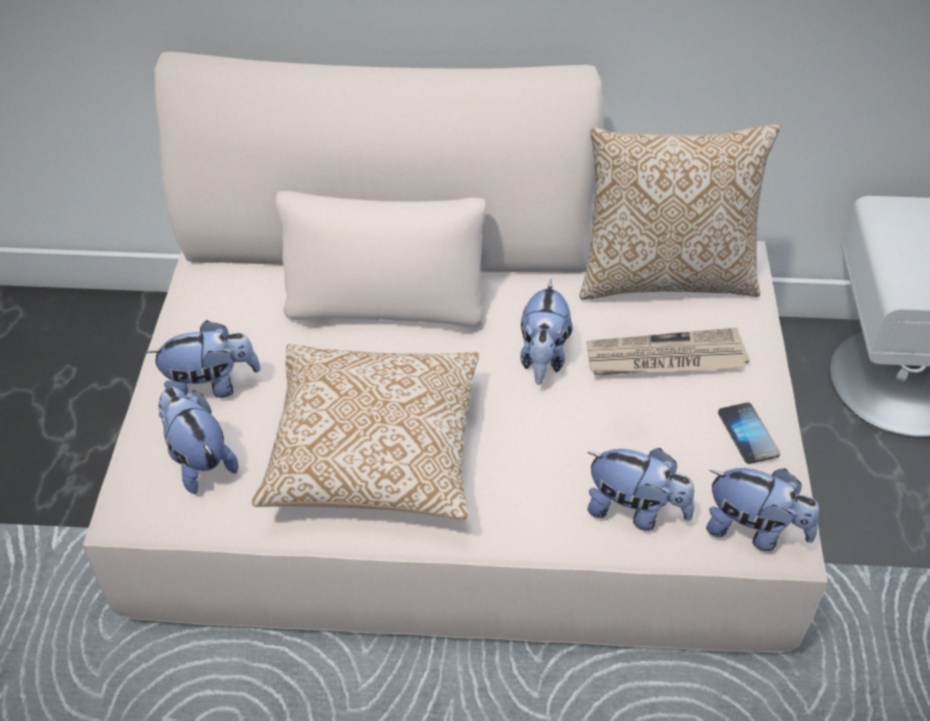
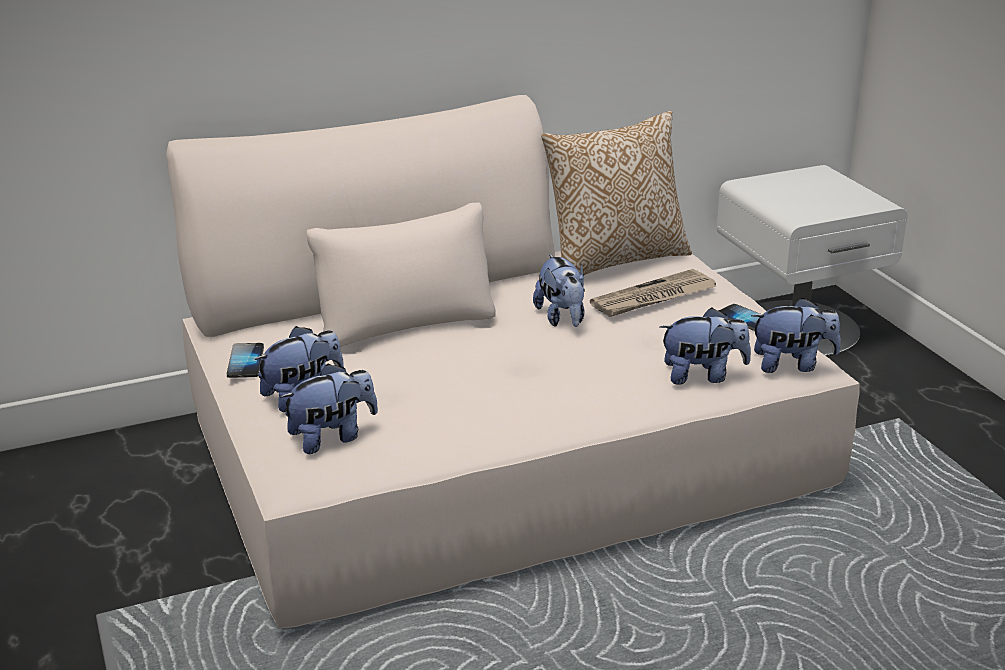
camera: 25 degrees left, 20 degrees down
(192, 315) = (245, 362): none -> phone
(199, 460) = (332, 437): plush toy -> plush toy turned 120 degrees clockwise
(374, 452) = (476, 397): pillow -> none

